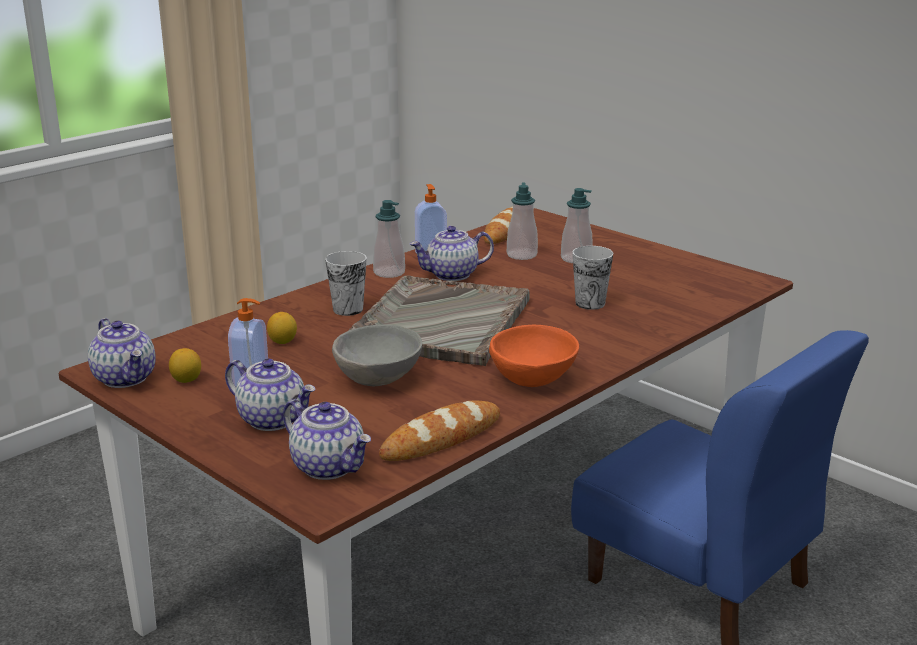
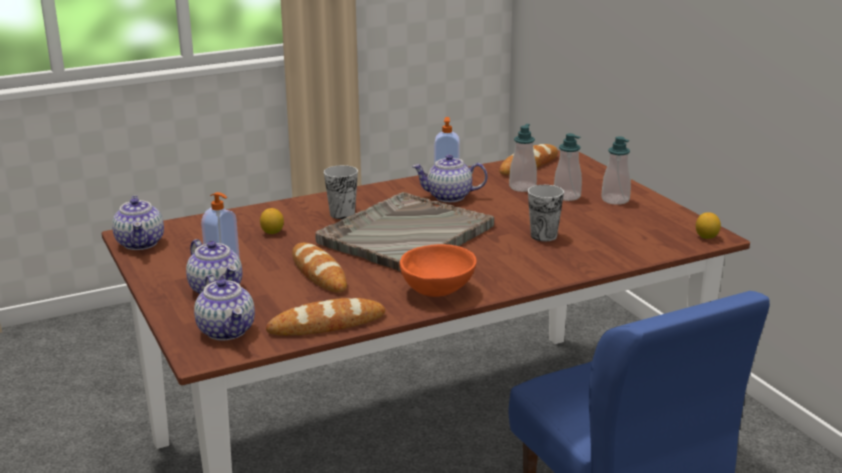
camera: 20 degrees right, 0 degrees up
(186, 380) = (181, 251): lemon -> lemon (706, 237)
(379, 380) = (319, 273): grey bowl -> bread
(389, 273) = (400, 188): soap dispenser -> soap dispenser (615, 200)

